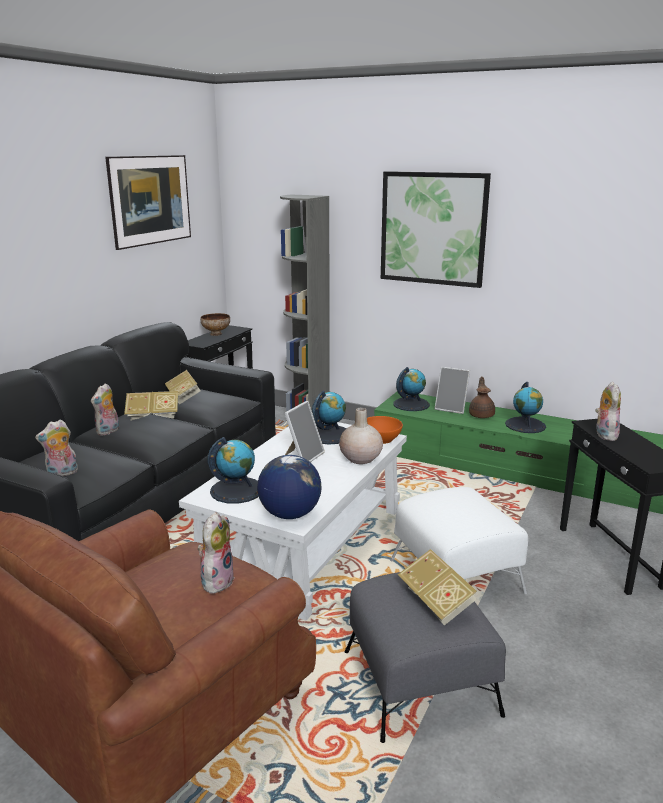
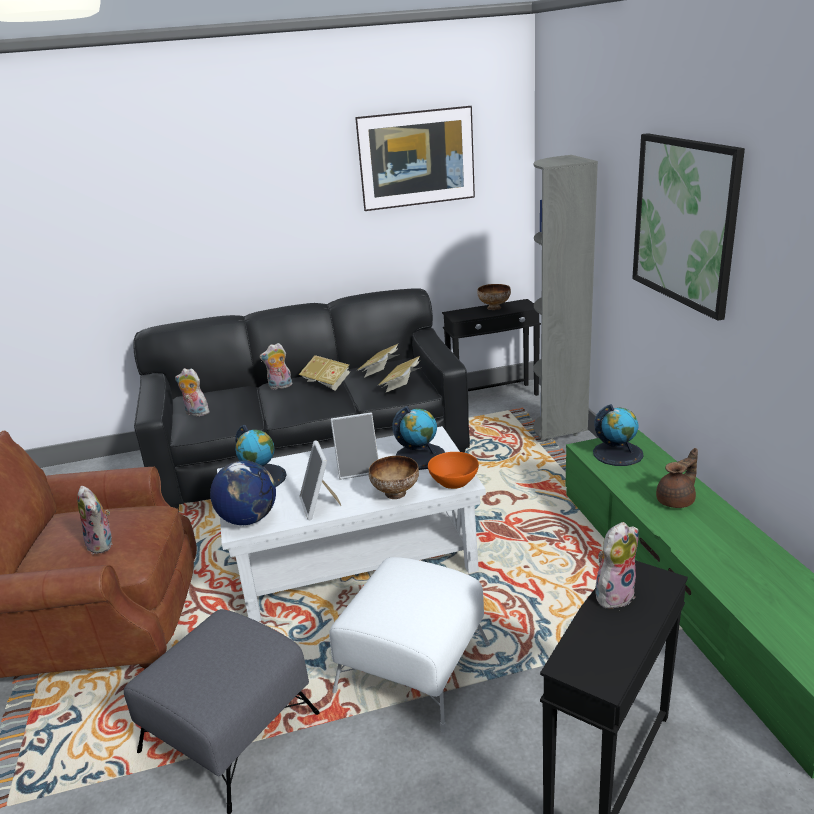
camera: 50 degrees right, 5 degrees up
(216, 580) = (103, 544): plush toy -> plush toy turned 75 degrees clockwise
(360, 458) = (395, 494): beige vase -> bowl
(436, 602) = (218, 663): book -> book (402, 384)
(451, 408) = (655, 477): picture frame -> picture frame (320, 506)
(525, 425) = (707, 539): globe -> none

